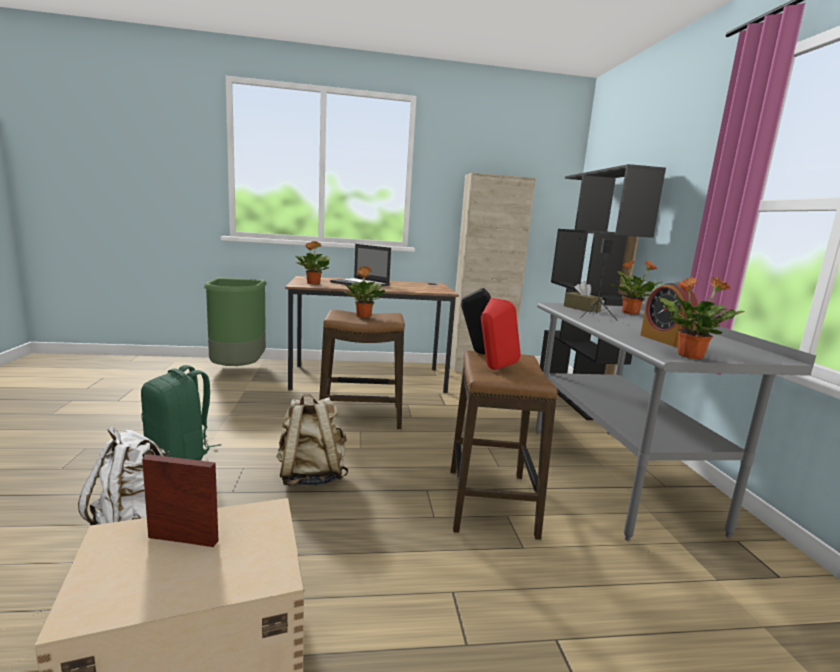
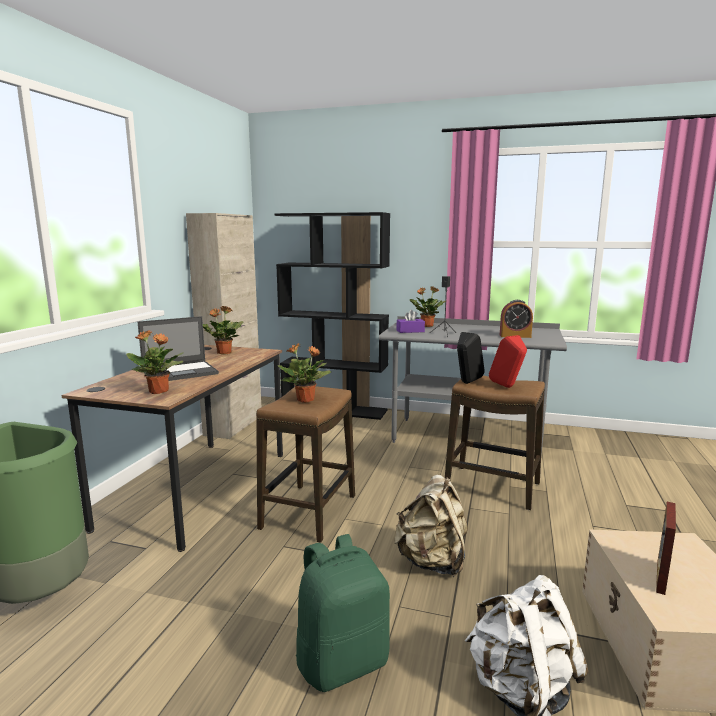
camera: 65 degrees left, 0 degrees up
(581, 308) = (410, 331): brown tissue box -> purple tissue box
(688, 356) = (552, 340): potted plant -> potted plant (223, 353)

